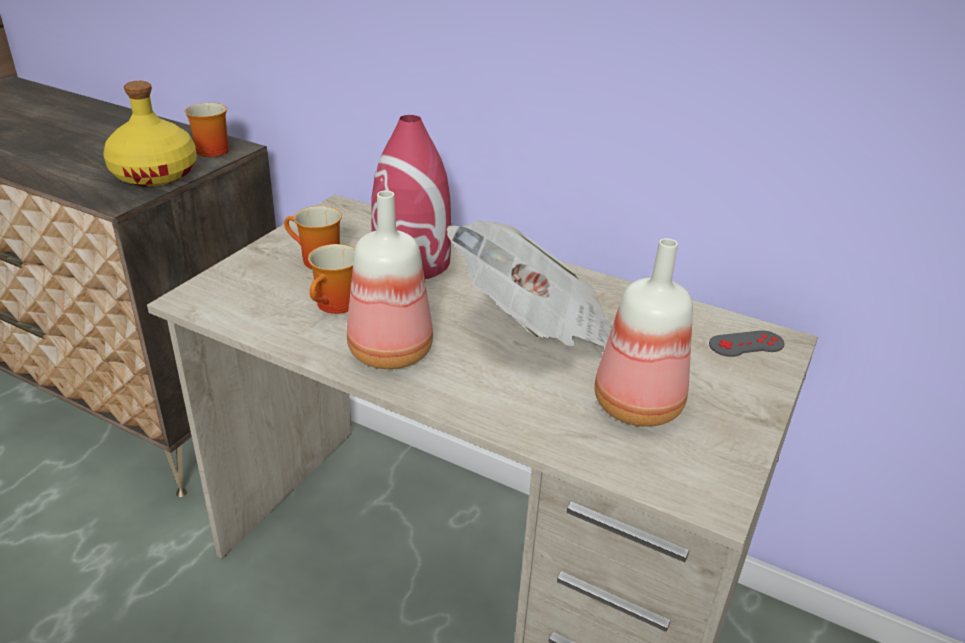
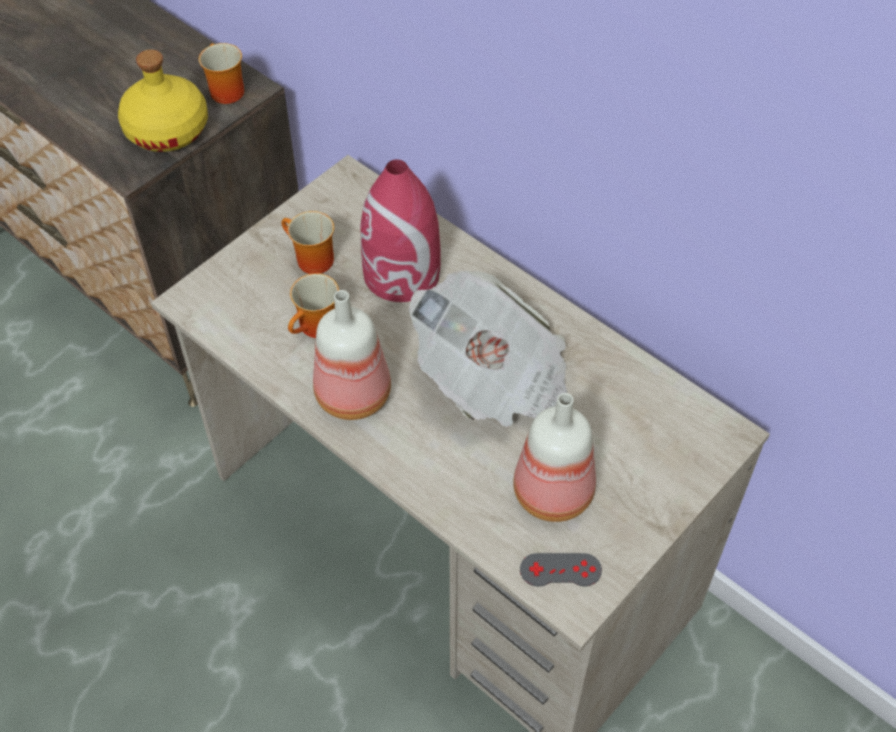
camera: 15 degrees right, 20 degrees up
(746, 344) = (690, 434): grey game controller -> grey game controller (560, 570)

